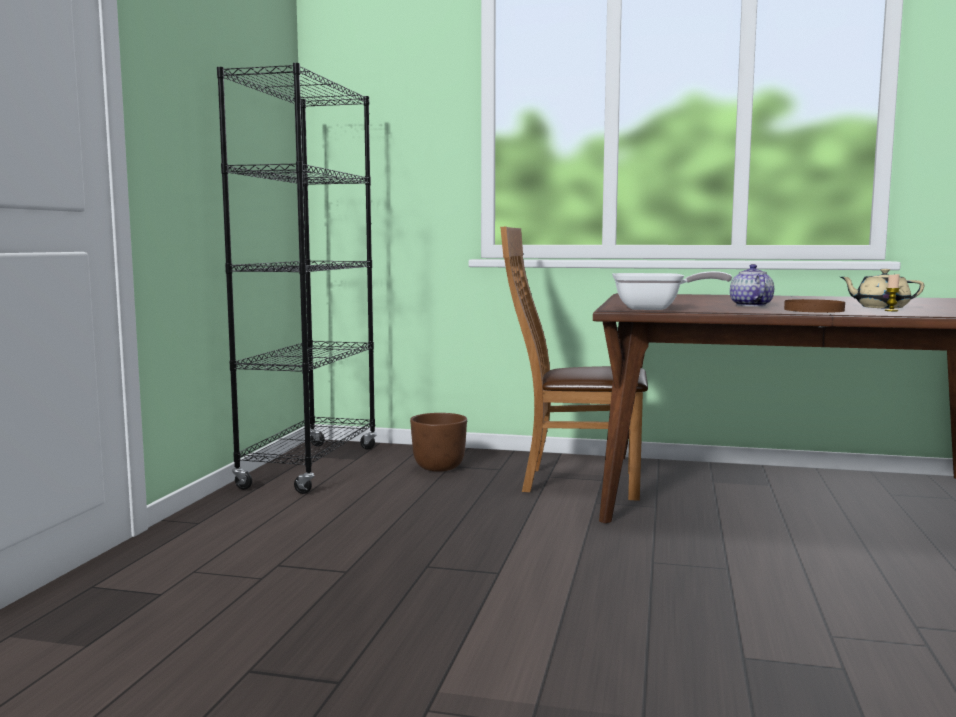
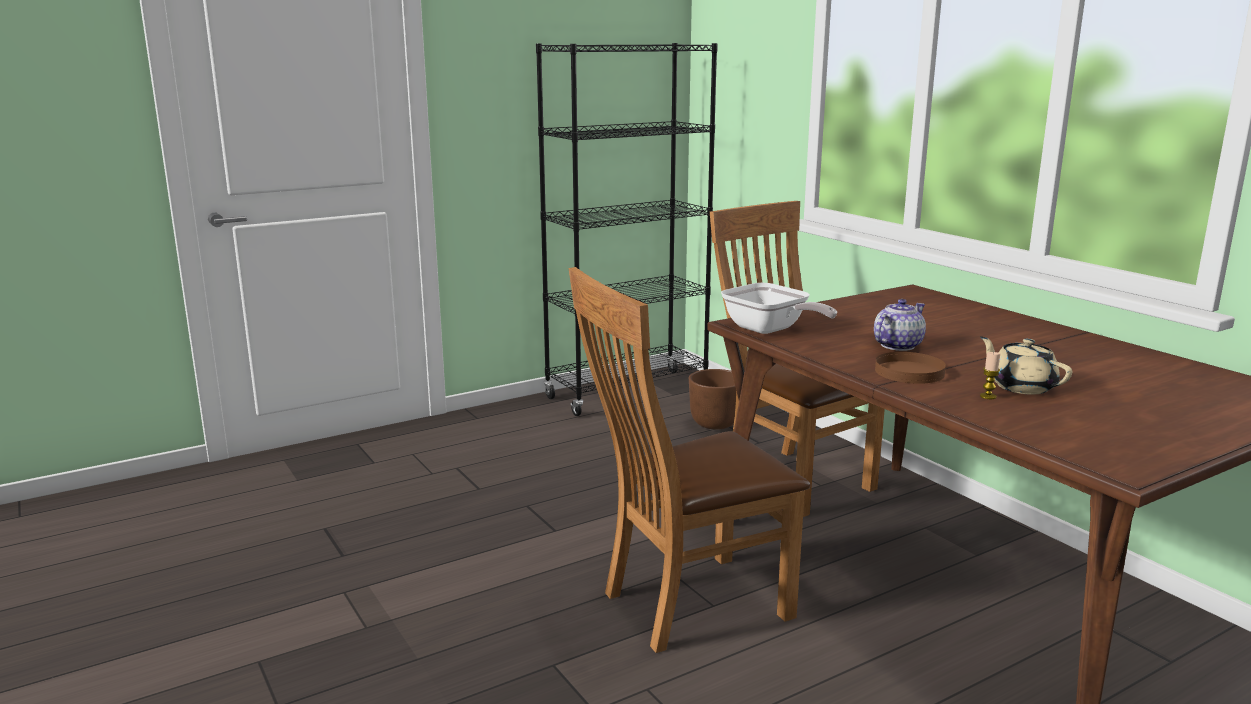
camera: 45 degrees right, 10 degrees up
(713, 576) = (685, 605): none -> brown chair

